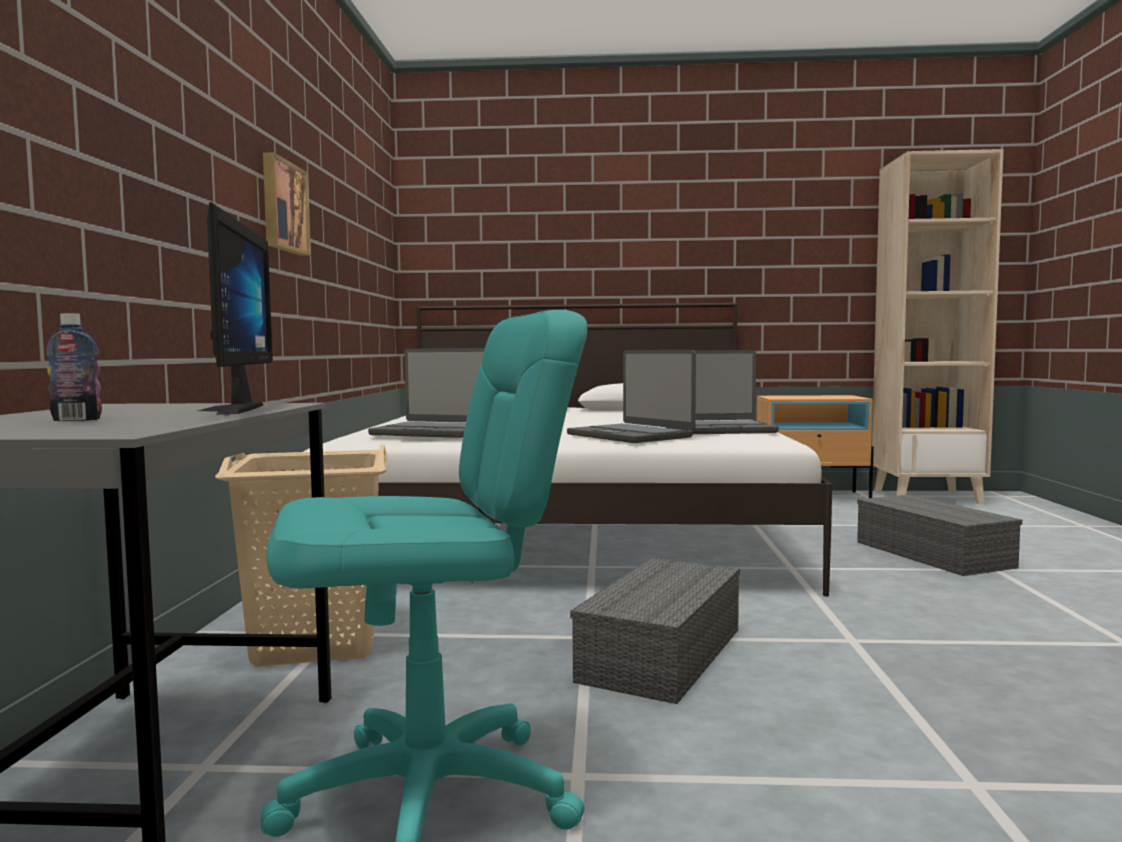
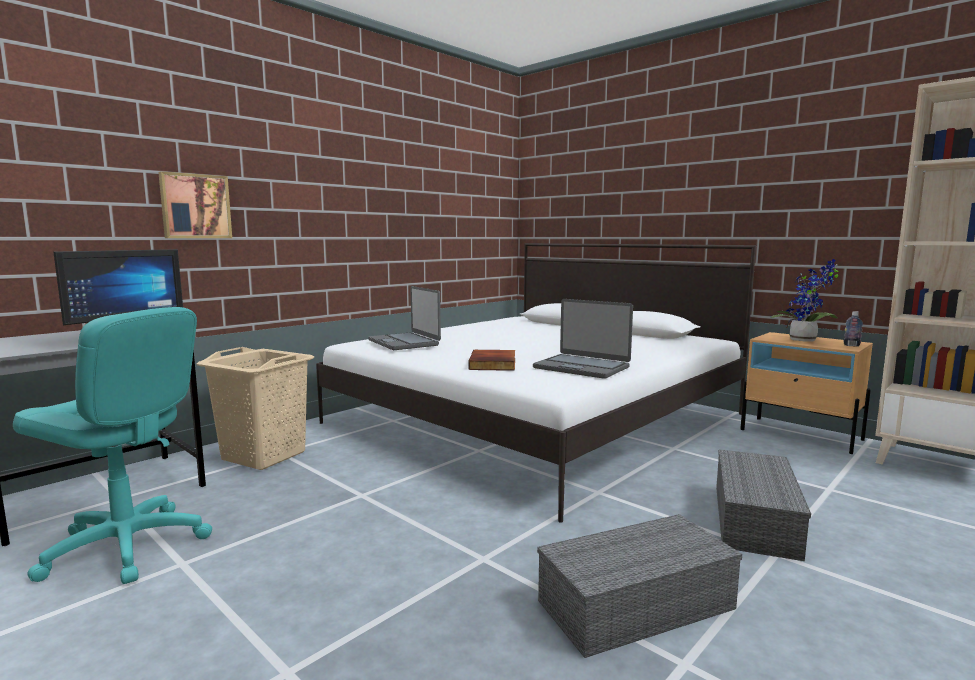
camera: 40 degrees right, 5 degrees up
(76, 420) = (51, 340): bottle -> bottle (851, 345)
(283, 207) = (348, 199): picture -> picture (195, 206)
(630, 436) = (494, 364): laptop -> book
(663, 655) = (363, 521): grey storage box -> grey storage box (635, 606)
(810, 397) = (805, 340): none -> potted plant

